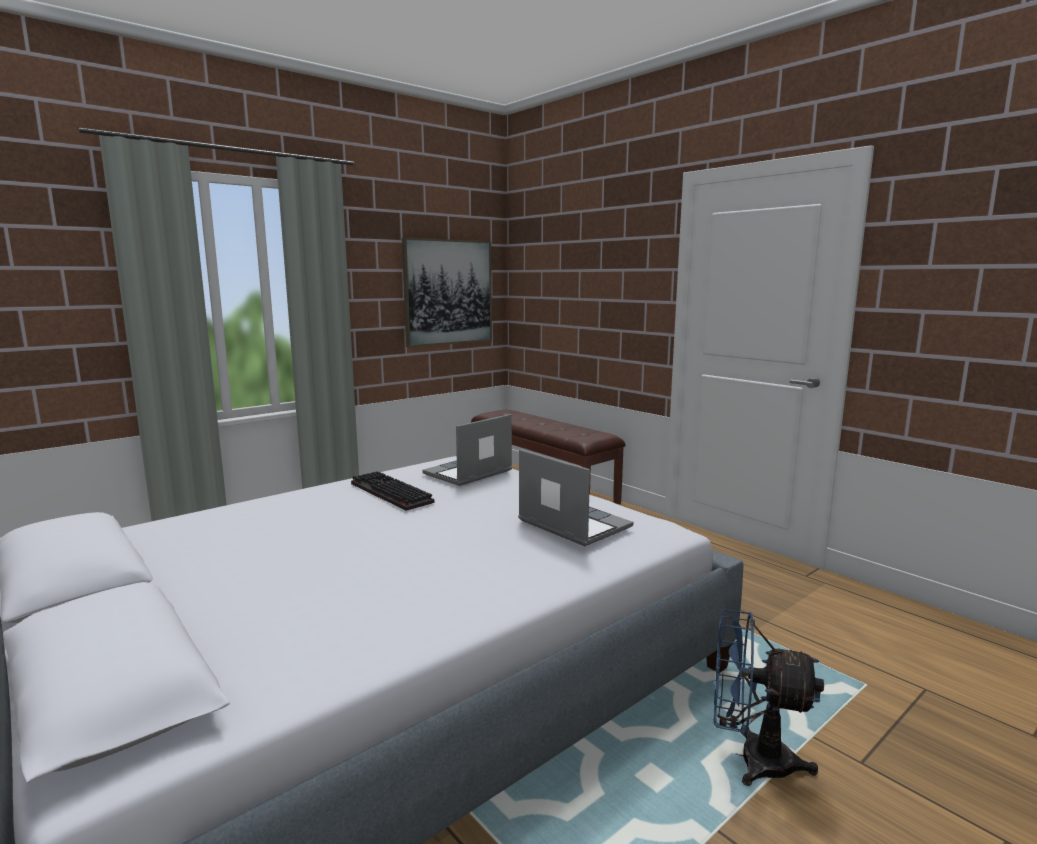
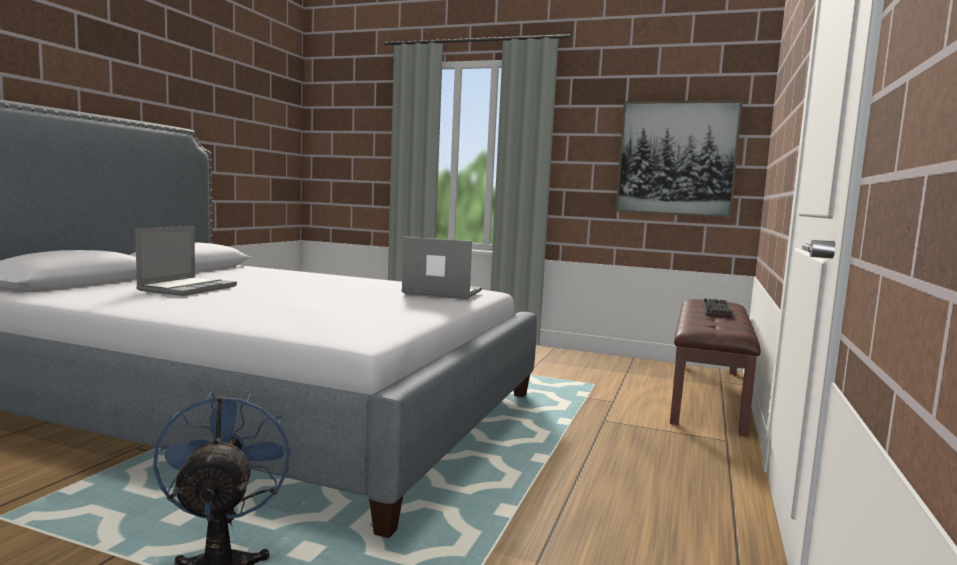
camera: 60 degrees right, 5 degrees down
(388, 493) = (365, 285): keyboard -> keyboard (714, 310)
(572, 524) = (334, 313): laptop -> laptop (188, 288)

